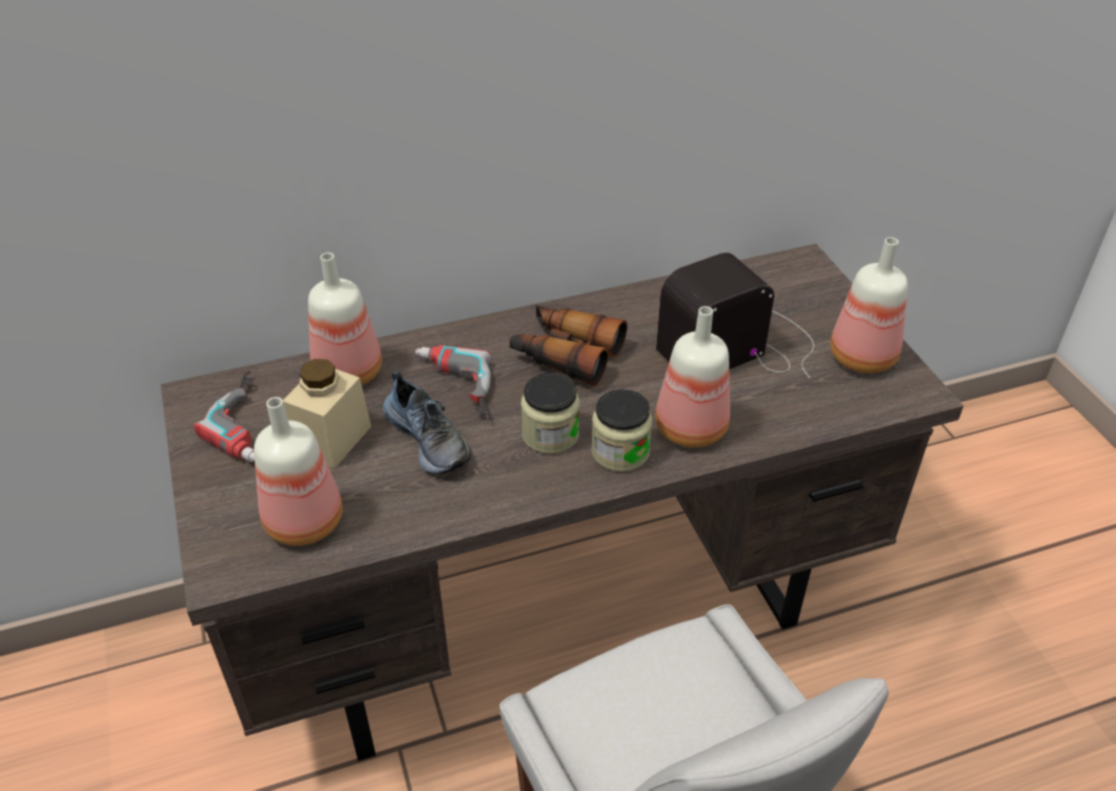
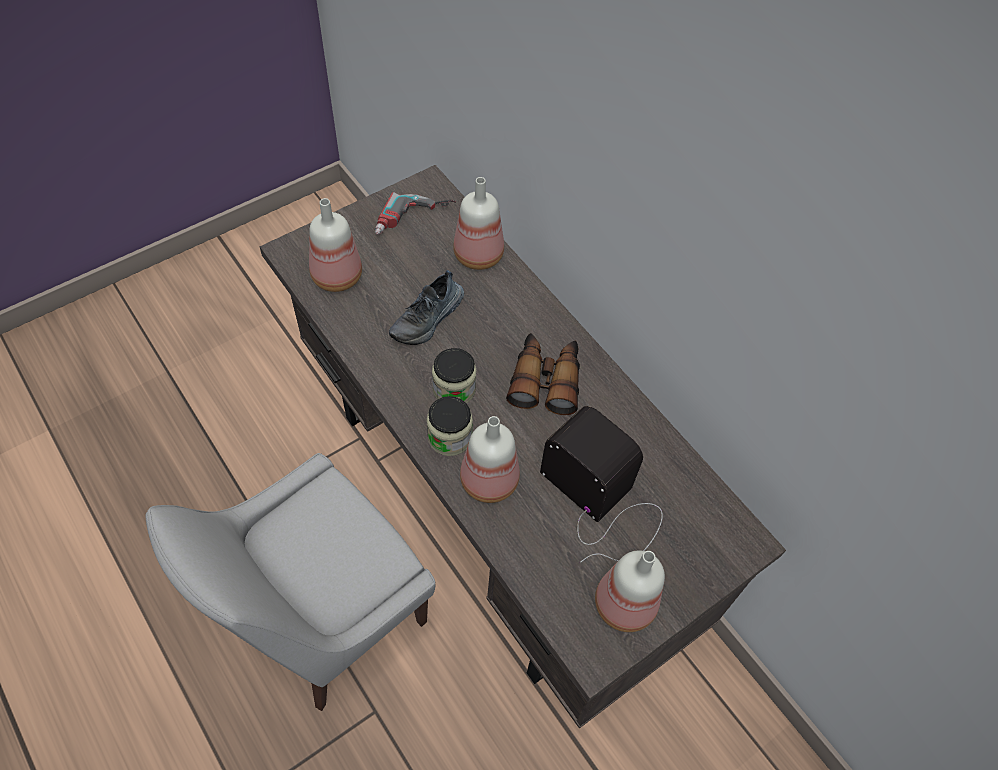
camera: 70 degrees right, 15 degrees up
(331, 439) = (412, 266): beige jar -> none
(452, 389) = (482, 318): power drill -> none

